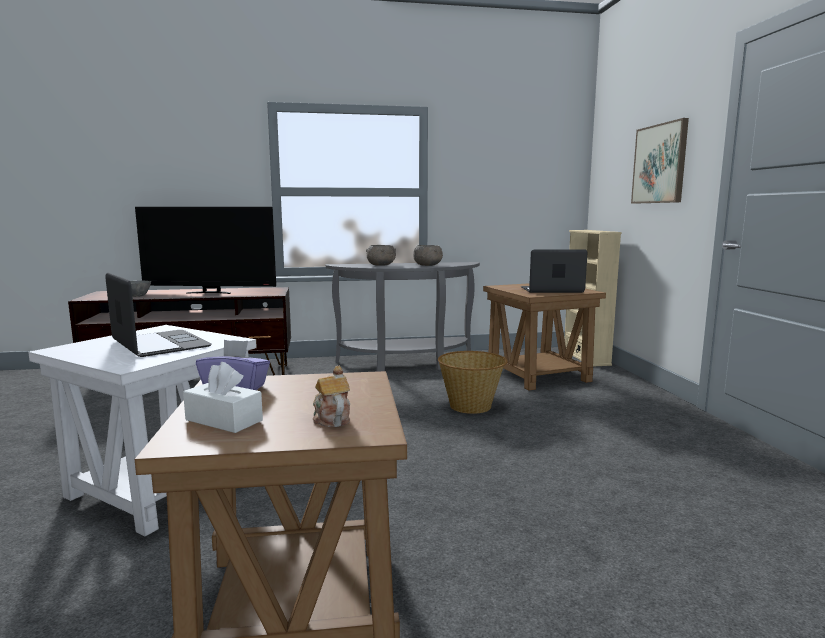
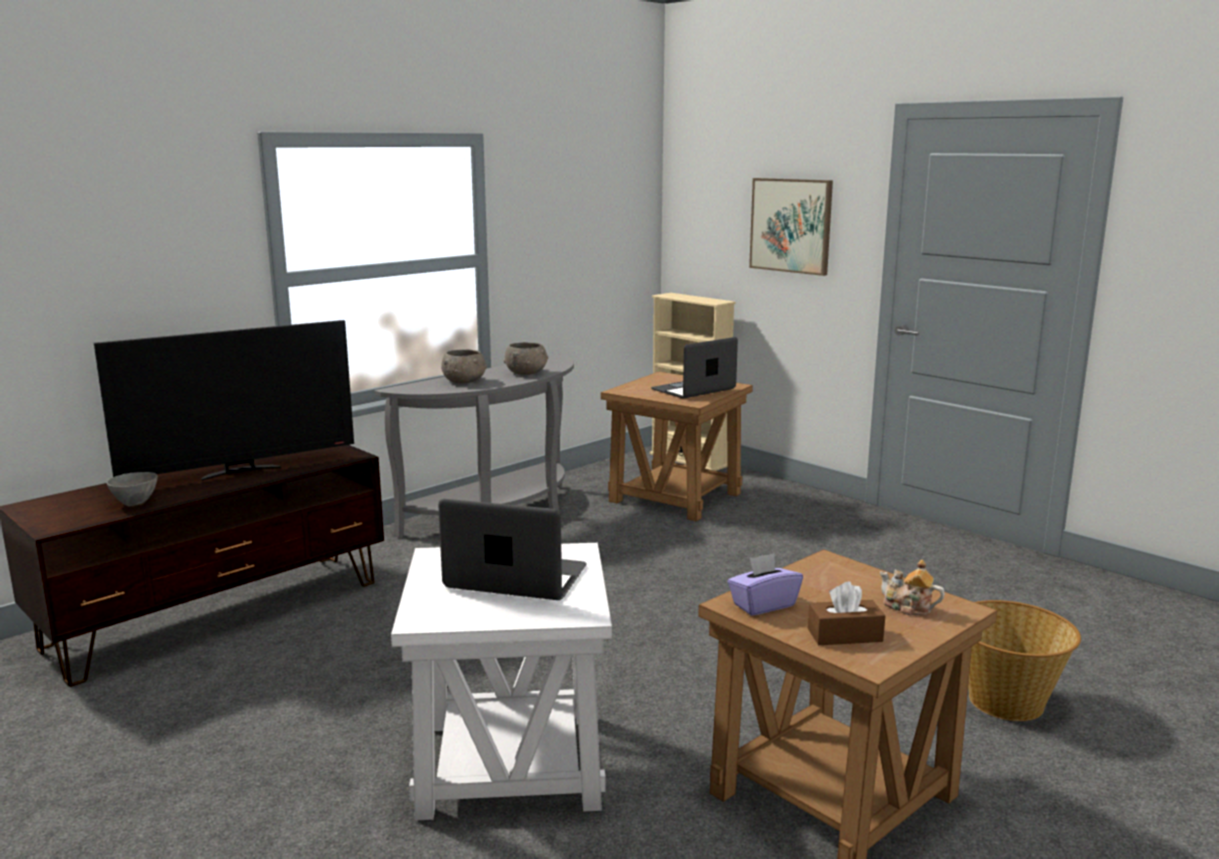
camera: 35 degrees left, 5 degrees up
(224, 420) = (844, 635): white tissue box -> brown tissue box
(471, 406) = (669, 558): basket -> basket (1006, 701)

